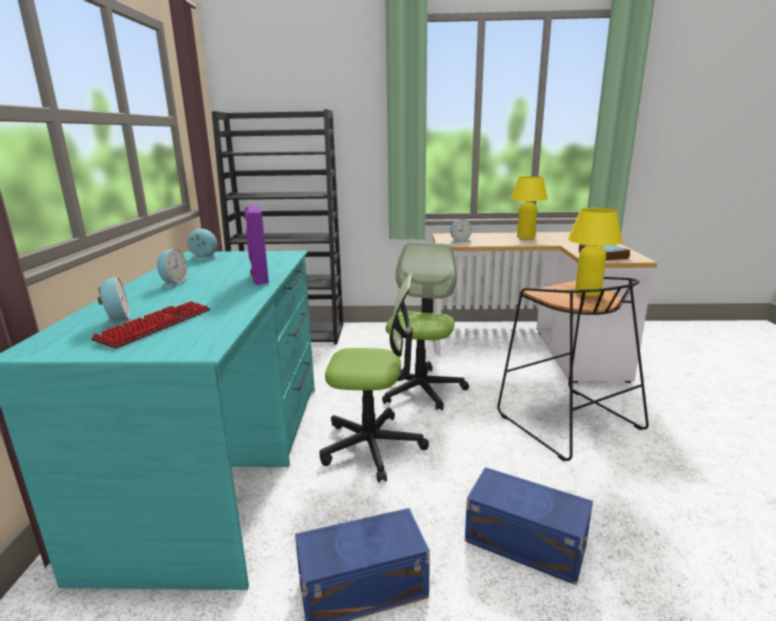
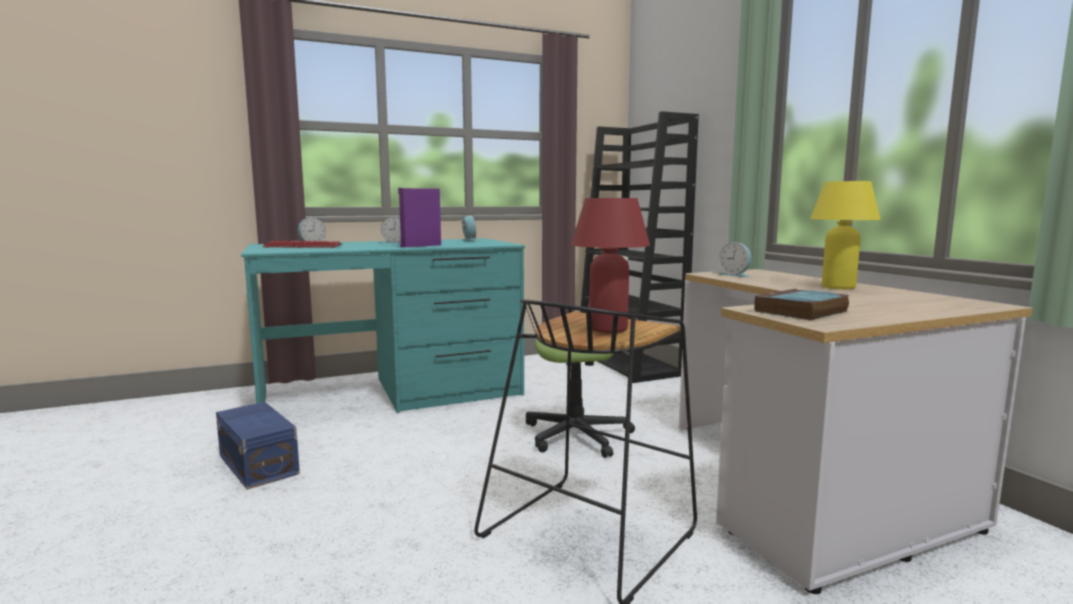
camera: 65 degrees right, 10 degrees down
(372, 446) = (446, 434): office chair -> none
(526, 544) = (315, 525): blue storage box -> none
(587, 293) = (608, 329): yellow table lamp -> red table lamp

